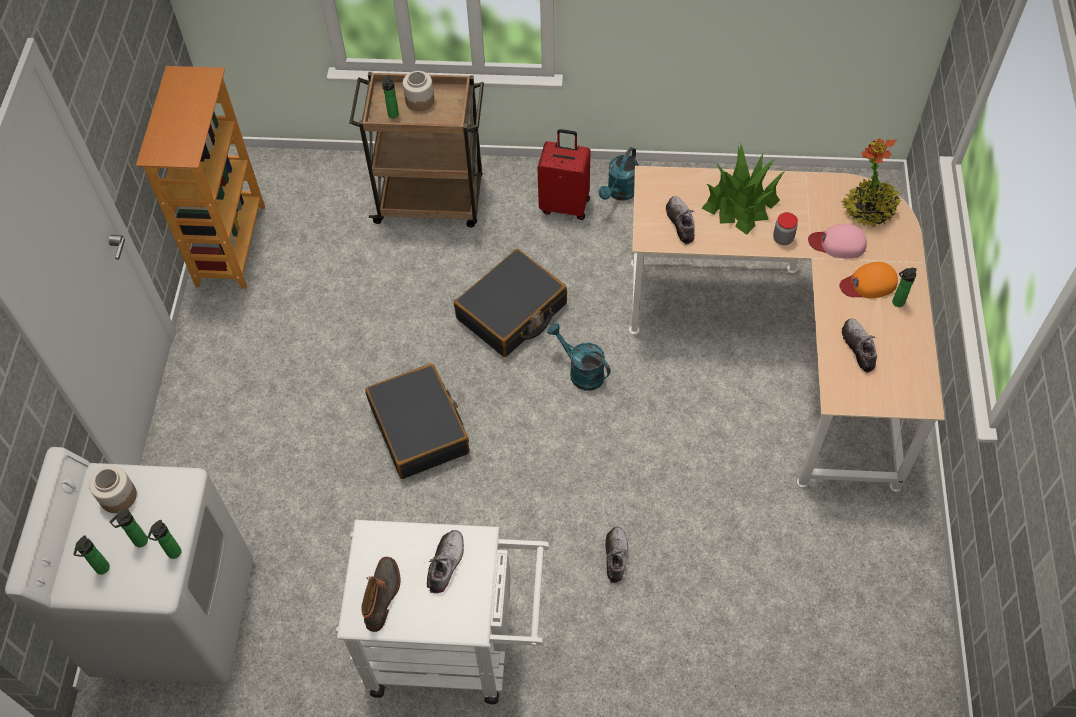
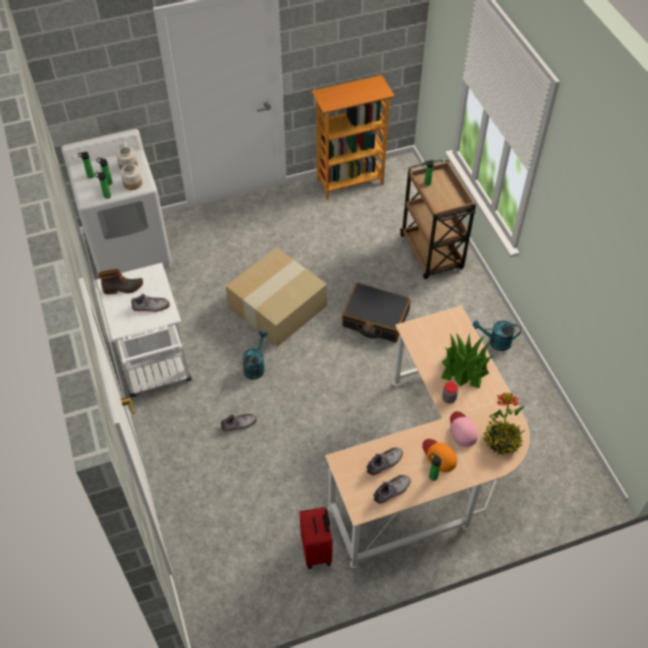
camera: 65 degrees right, 5 degrees down
(420, 100) = (445, 190): jar -> jar (133, 183)
(420, 429) = (277, 305): black suitcase -> cardboard box
(565, 205) = (468, 317): red suitcase -> red suitcase (317, 550)
(581, 371) = (352, 366): turquoise watering can -> turquoise watering can (255, 366)
(680, 222) = (430, 341): shoe -> shoe (392, 490)

